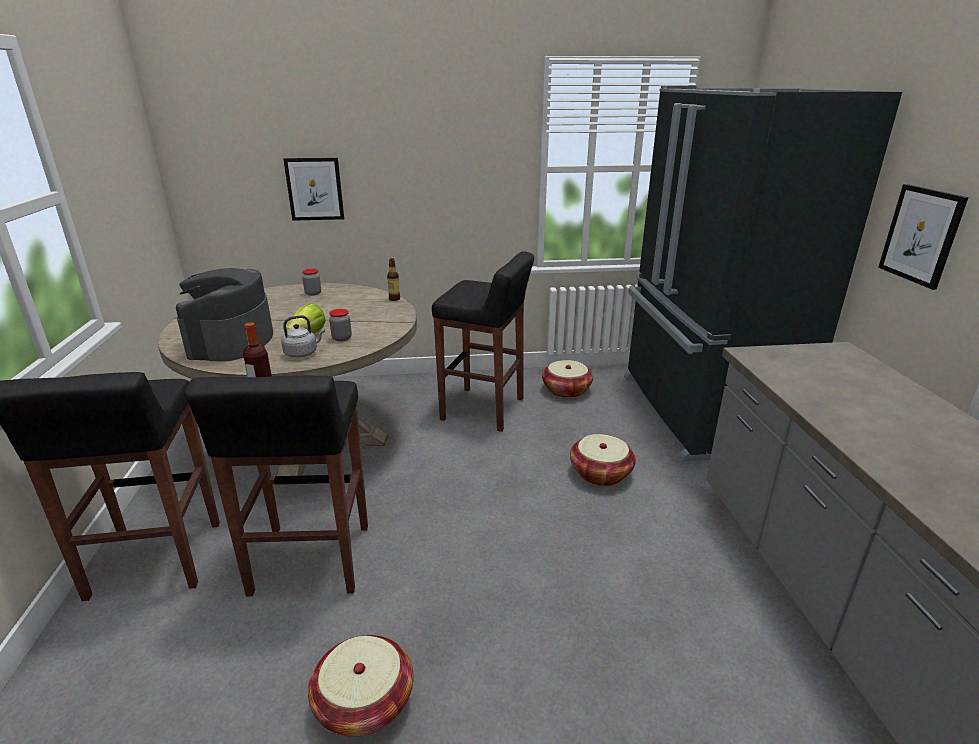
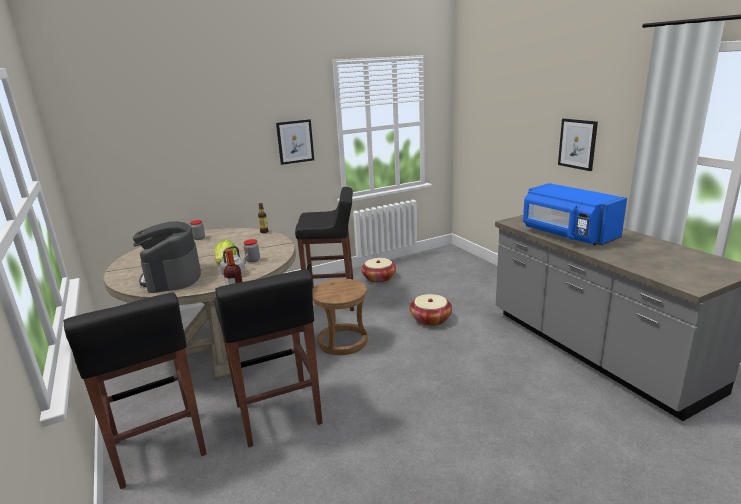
camera: 20 degrees left, 5 degrees down
(315, 189) = (182, 162): picture -> picture (295, 141)
(364, 702) = (372, 474): basket -> none
(459, 474) = (343, 341): none -> brown stool
(698, 413) = (466, 274): black fridge -> none
(834, 401) = (567, 235): none -> blue microwave

